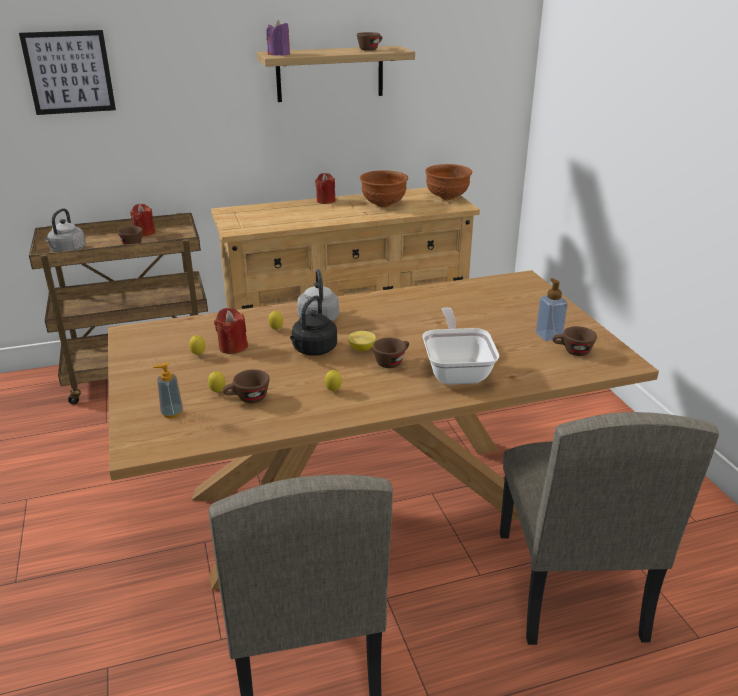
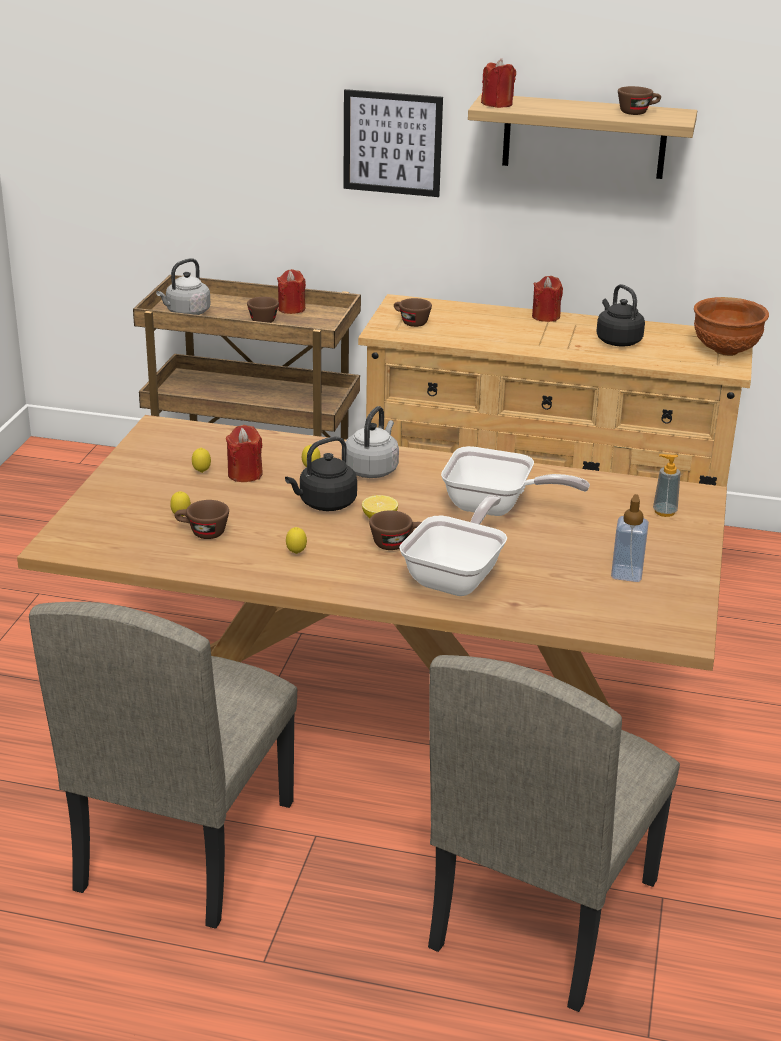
camera: 30 degrees right, 0 degrees up
(69, 72) = (240, 90): picture -> picture (392, 143)
(172, 413) = (118, 523): soap dispenser -> soap dispenser (664, 512)
(279, 54) = (497, 104): purple candle -> red candle
(383, 205) = (617, 340): brown bowl -> black kettle
(425, 319) = (496, 507): none -> frying pan
(572, 351) = (630, 601): brown cup -> brown cup (410, 322)

